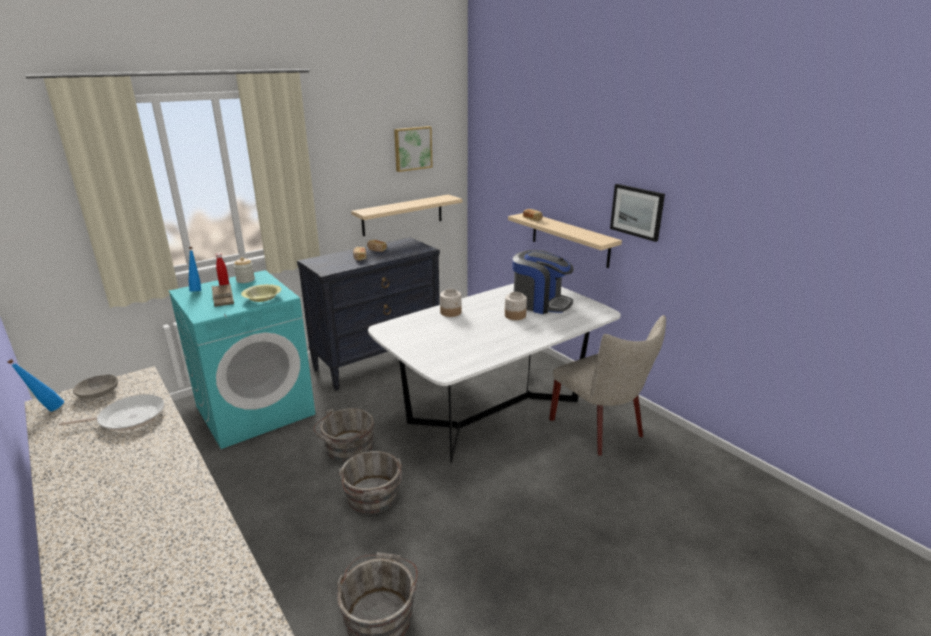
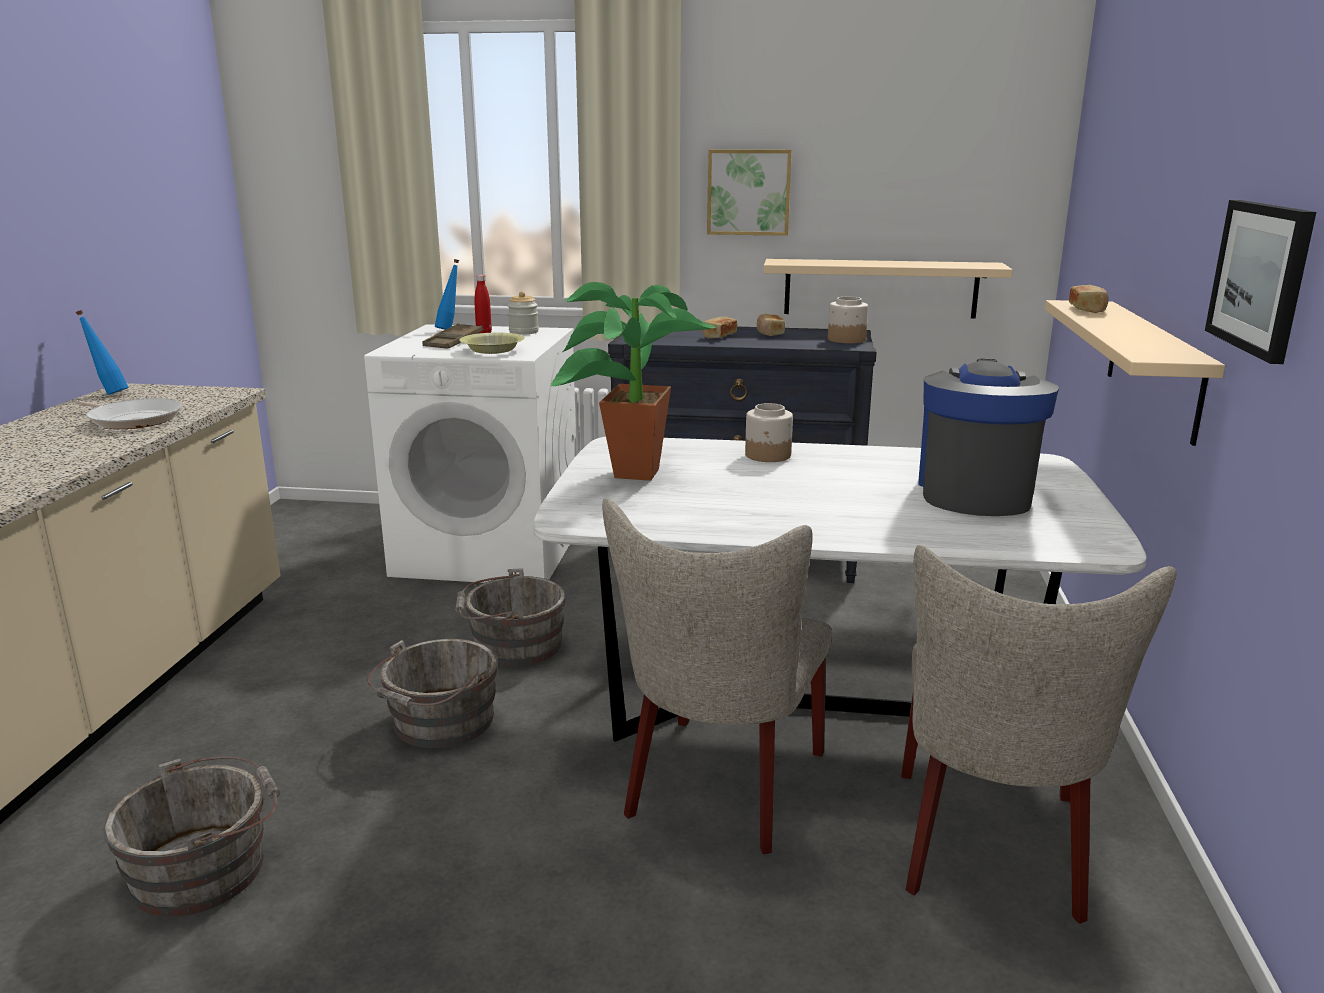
camera: 45 degrees right, 5 degrees down
(98, 392) = (172, 393): grey bowl -> none
(256, 410) = (490, 551): turquoise washing machine -> white washing machine
(412, 148) = (922, 150): picture -> picture (749, 192)
(422, 343) = (629, 476): none -> potted plant
(510, 457) = (720, 790): none -> beige chair
(515, 316) = (875, 492): jar -> jar (846, 339)
(540, 303) = (975, 491): coffee machine -> coffee machine turned 150 degrees counterclockwise

